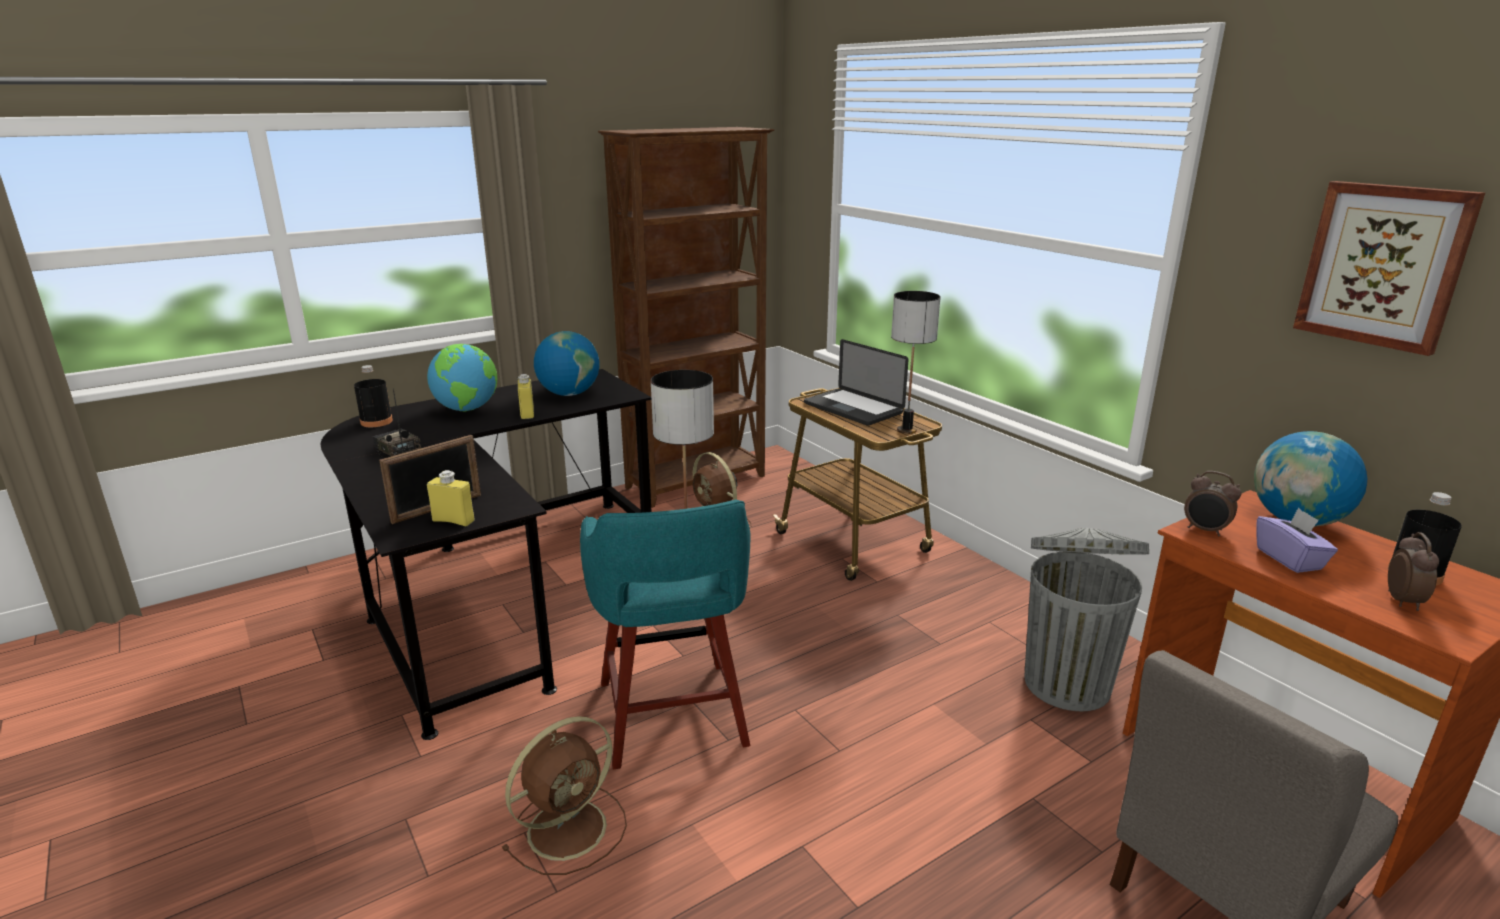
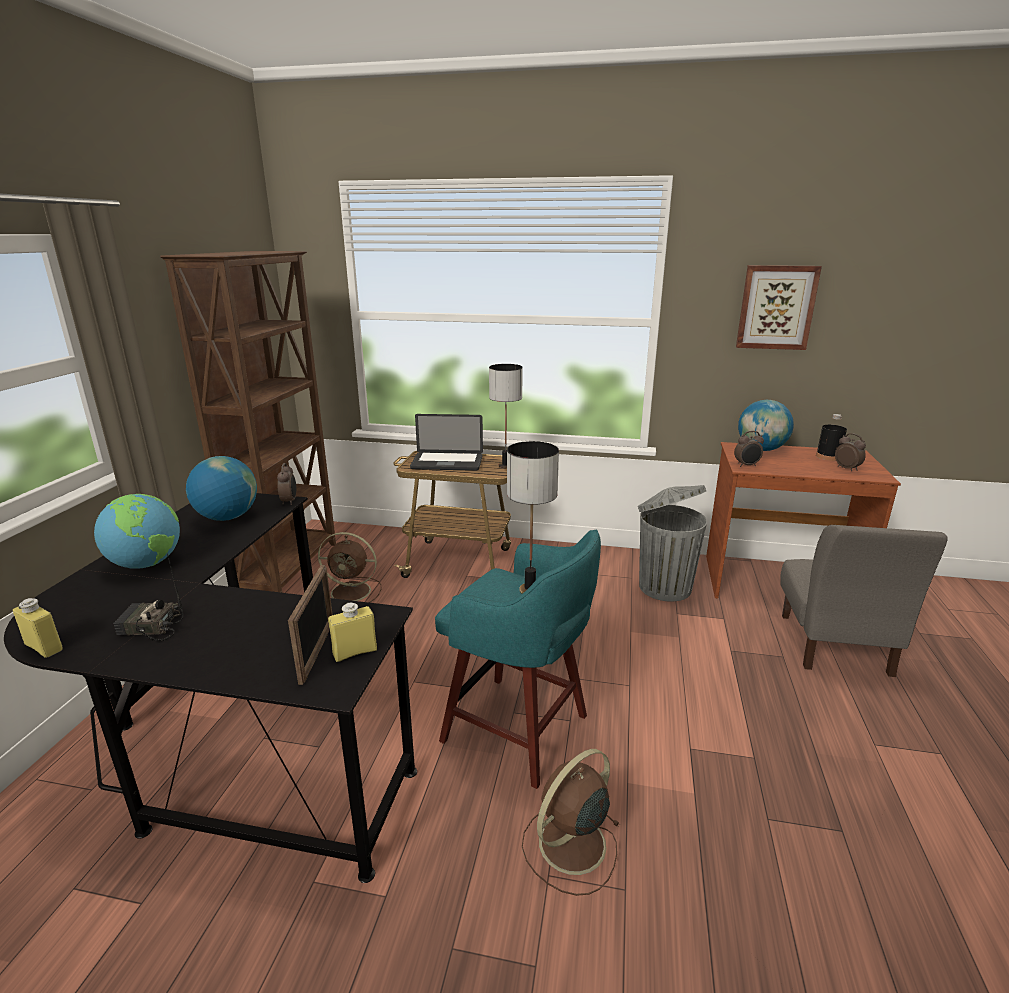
camera: 45 degrees left, 0 degrees up
(376, 422) = (56, 613): black bottle -> none
(527, 413) = (222, 545): yellow bottle -> yellow bottle (44, 647)
(570, 827) = (570, 845): brown fan -> brown fan turned 135 degrees counterclockwise
(631, 396) = (289, 501): none -> alarm clock
(1289, 559) = (791, 466): purple tissue box -> none

